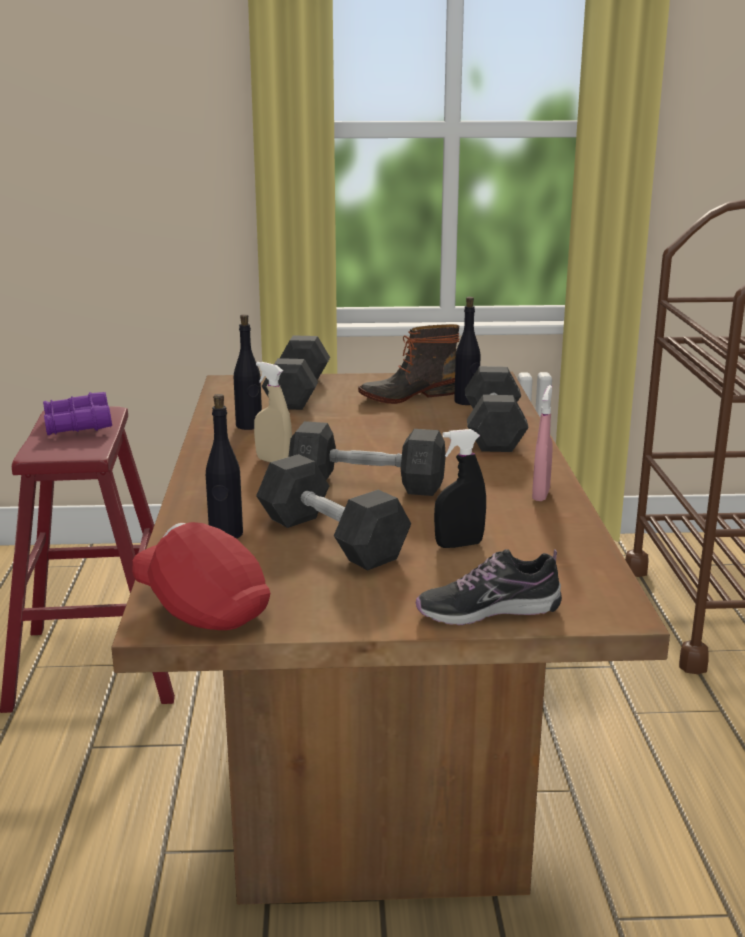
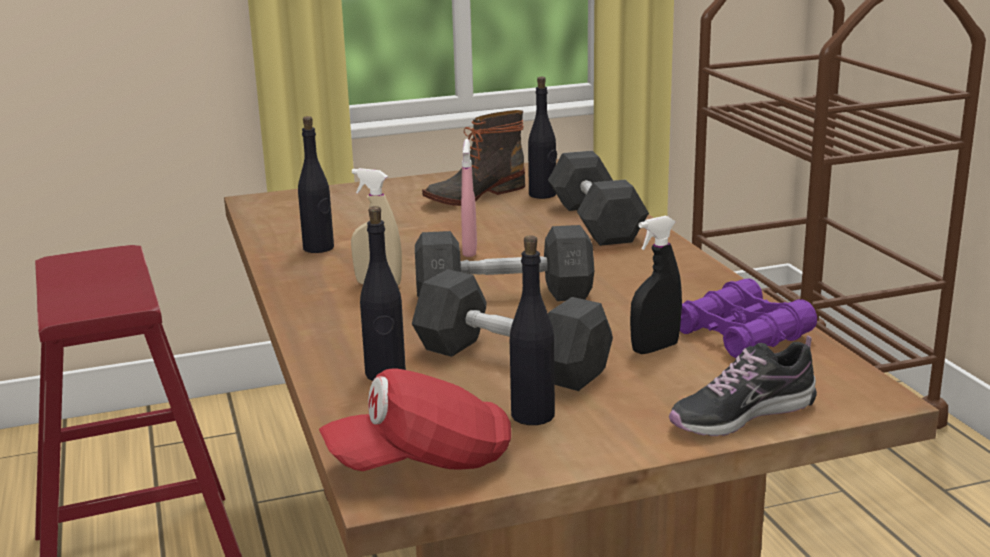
camera: 15 degrees left, 0 degrees up
(77, 425) = (93, 272): purple binoculars -> purple binoculars (741, 334)
(202, 607) = (422, 462): red cap -> red cap turned 45 degrees counterclockwise
(297, 392) = (347, 205): grey dumbbell -> none
(315, 584) = (532, 415): none -> black bottle
(541, 494) = (697, 283): pink spray bottle -> pink spray bottle (469, 251)

